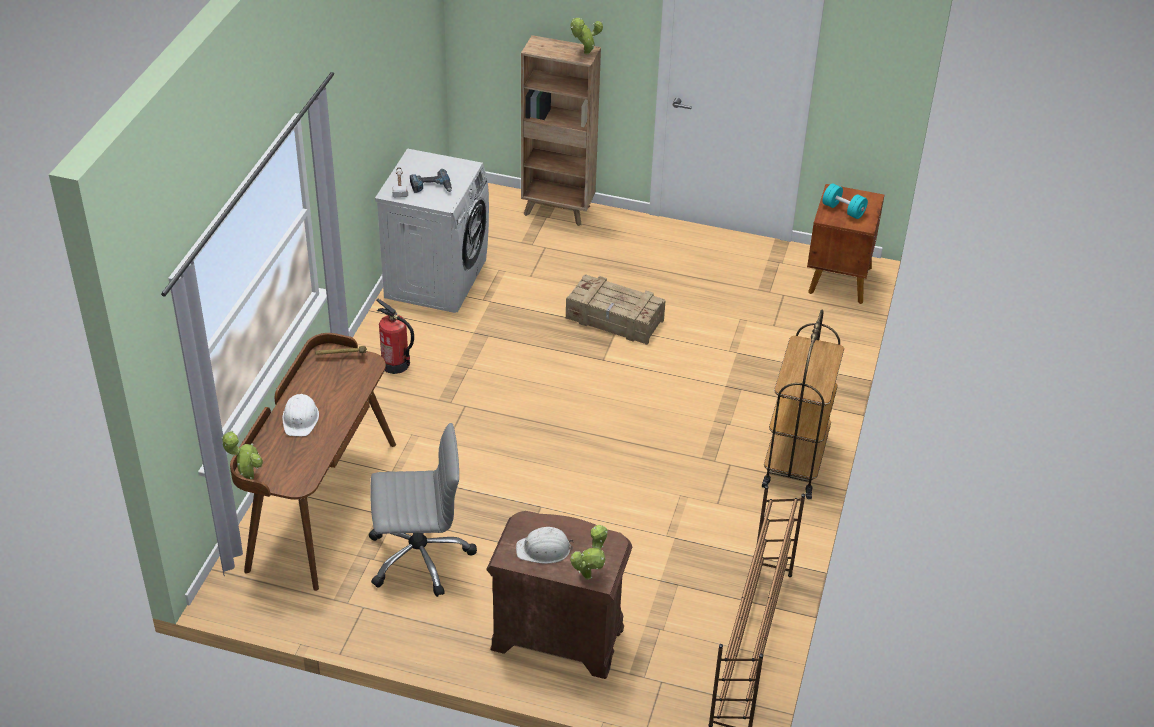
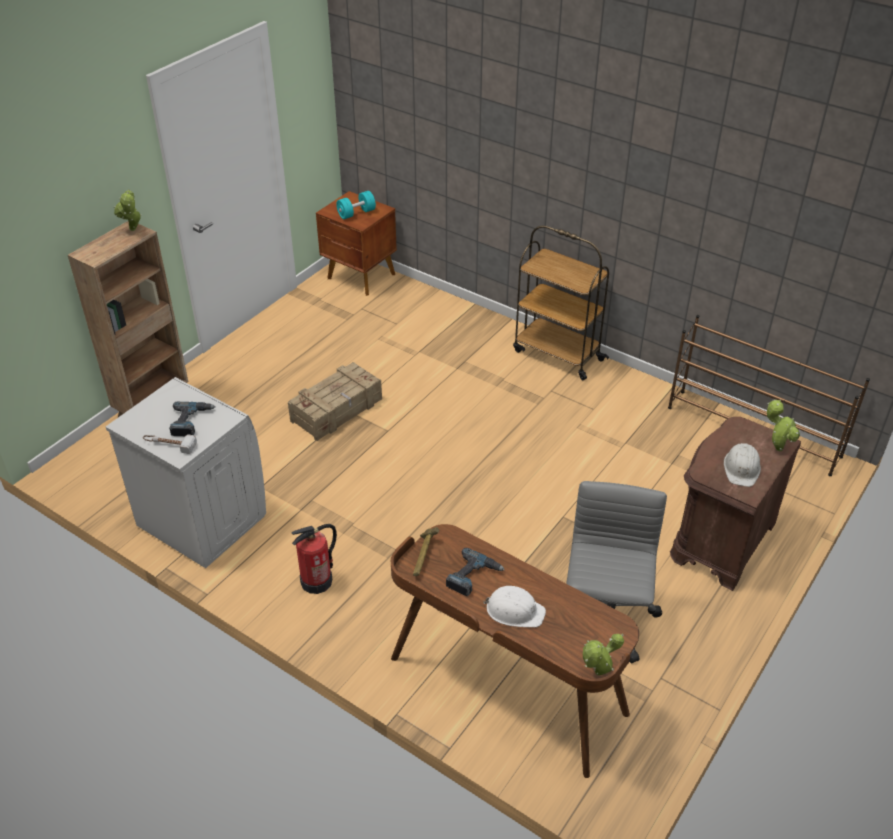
camera: 70 degrees left, 0 degrees up
(330, 389) = (473, 577): none -> power drill

